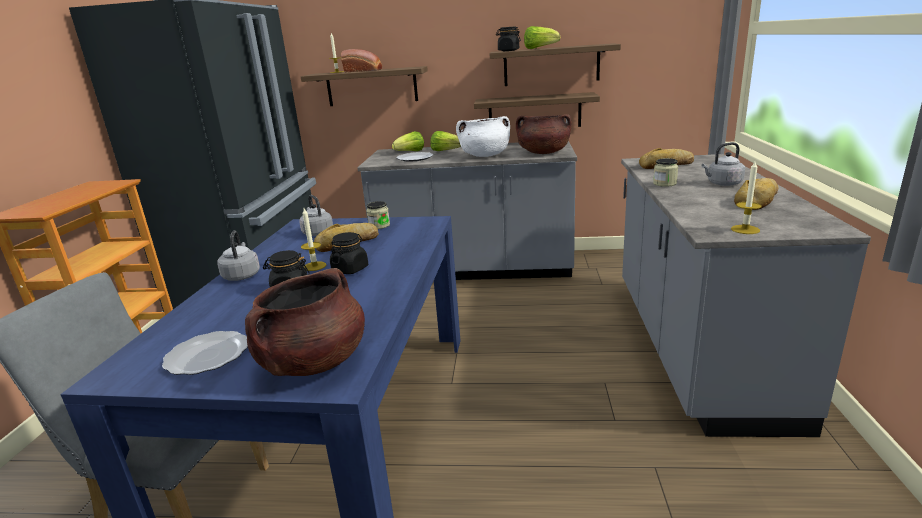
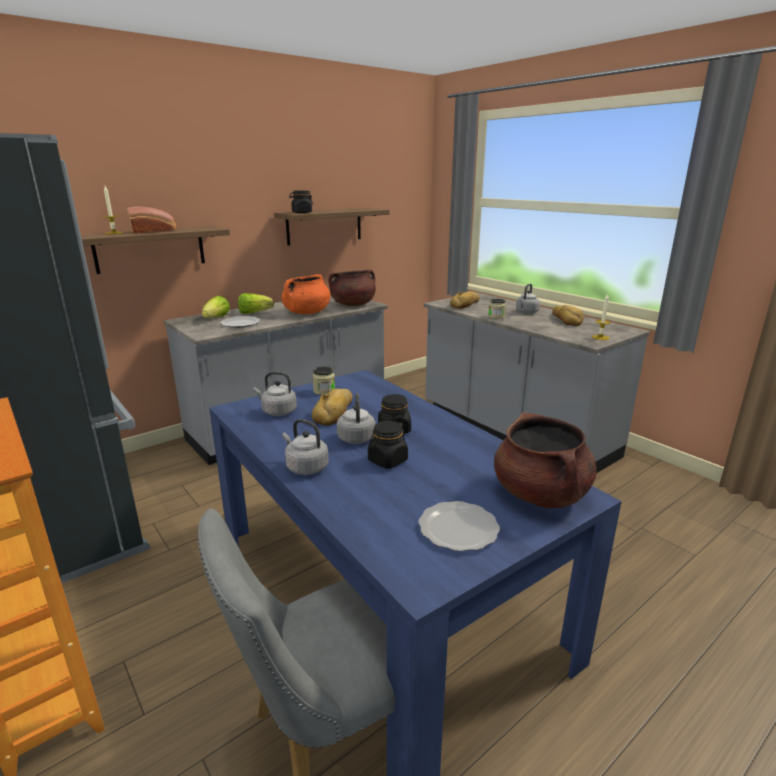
camera: 45 degrees left, 0 degrees up
(314, 266) = (356, 437): candle -> grey kettle
(485, 155) = (306, 313): white cooking pot -> orange cooking pot
(534, 112) = (313, 269): shelf -> none
(539, 48) = (322, 211): lettuce -> none

